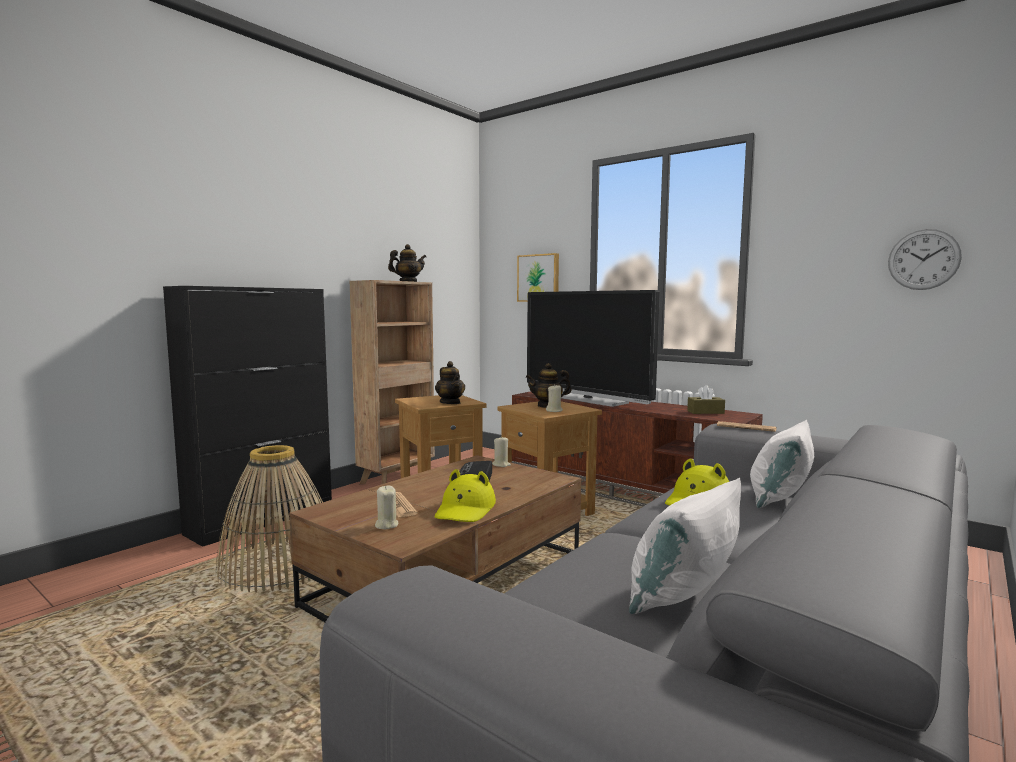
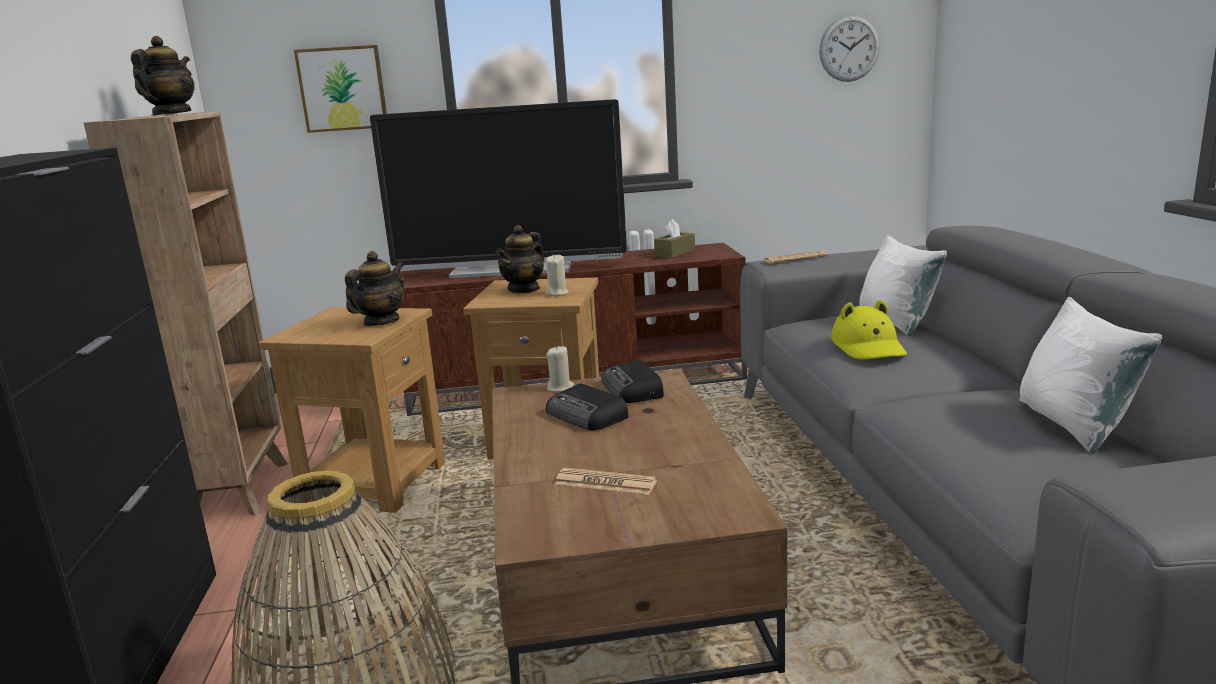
camera: 45 degrees left, 10 degrees up
(386, 525) = (664, 508): beige candle -> none
(450, 403) = (381, 322): teapot -> teapot turned 75 degrees counterclockwise
(465, 510) = (686, 451): yellow hat -> none
(528, 477) = (633, 390): none -> radio

